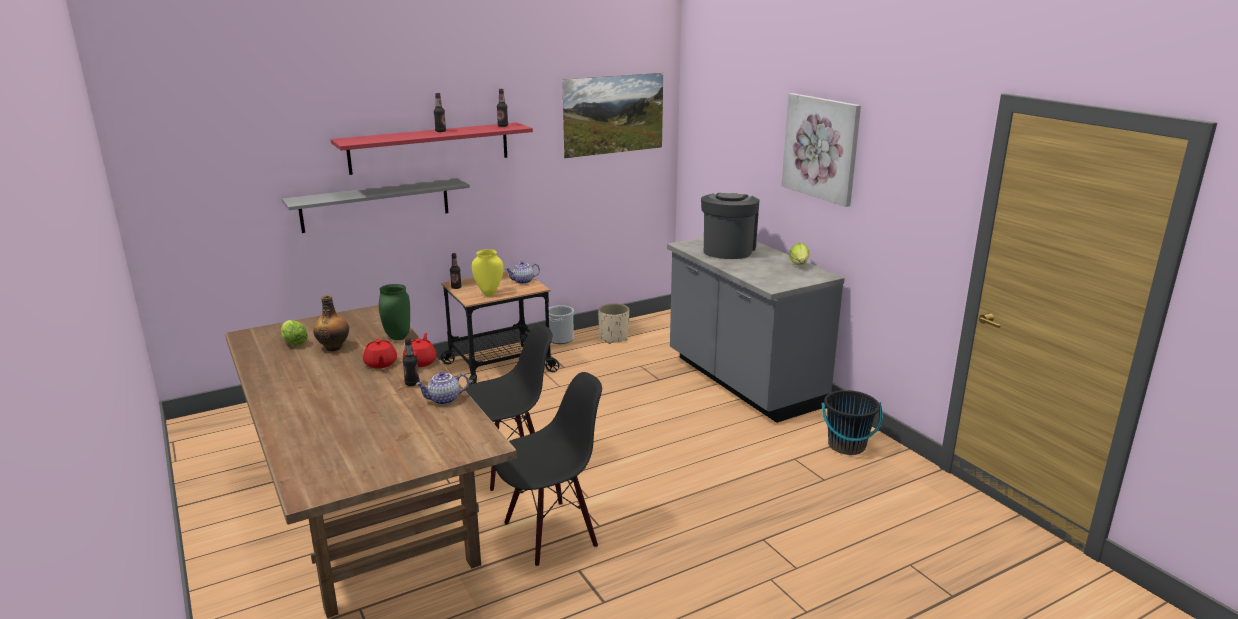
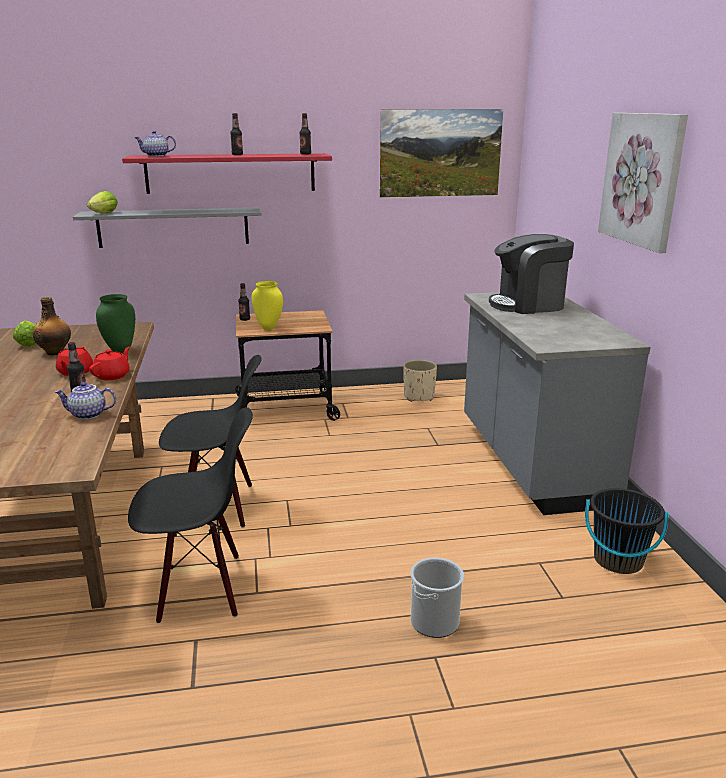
camera: 20 degrees right, 0 degrees up
(523, 281) = (313, 321): teapot -> teapot (156, 156)
(560, 339) = (365, 390): bucket -> bucket (434, 622)
(728, 249) = (528, 305): coffee machine -> coffee machine turned 135 degrees counterclockwise
(799, 265) = (601, 328): lettuce -> lettuce (102, 214)

